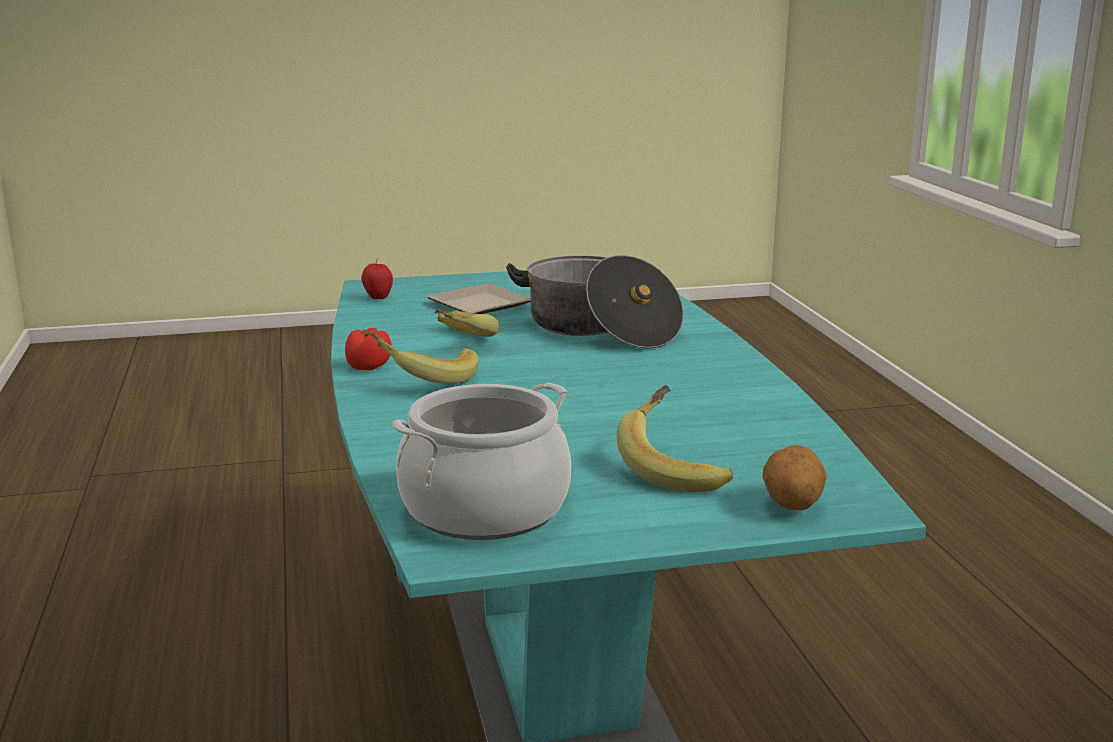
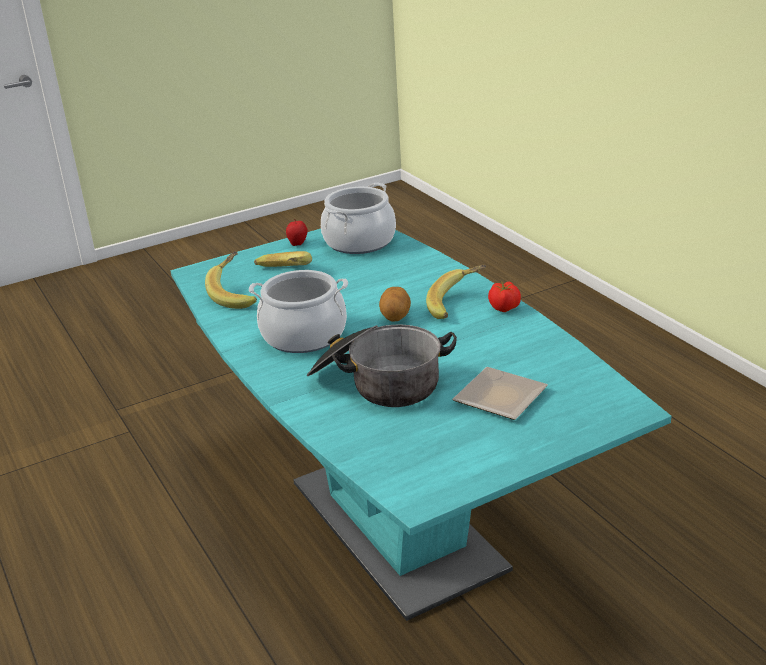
camera: 165 degrees right, 10 degrees up
(378, 298) = (599, 389): apple -> apple (298, 244)
(454, 343) = (473, 343): banana -> banana (237, 295)
(669, 380) = (304, 335): none -> cooking pot
(791, 505) = (227, 267): potato -> potato (395, 317)

